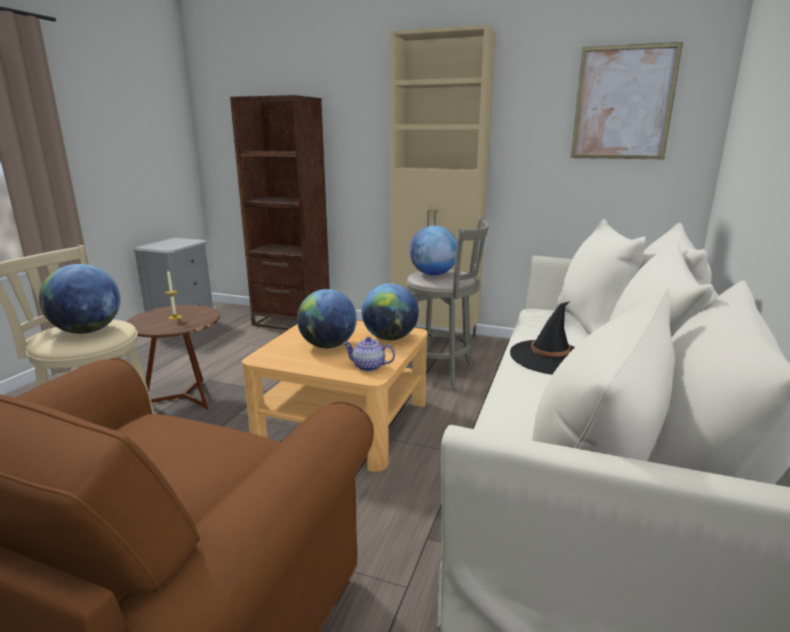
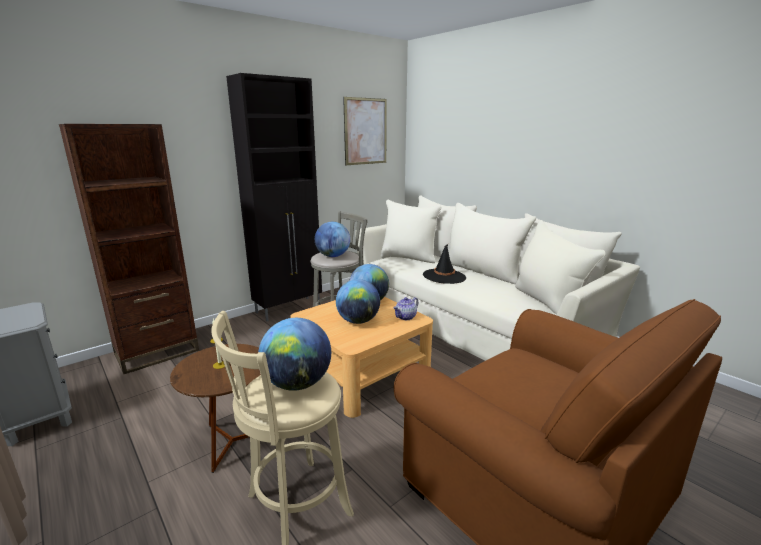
camera: 60 degrees left, 0 degrees up
(436, 337) = (289, 309): beige cabinet -> black cabinet

